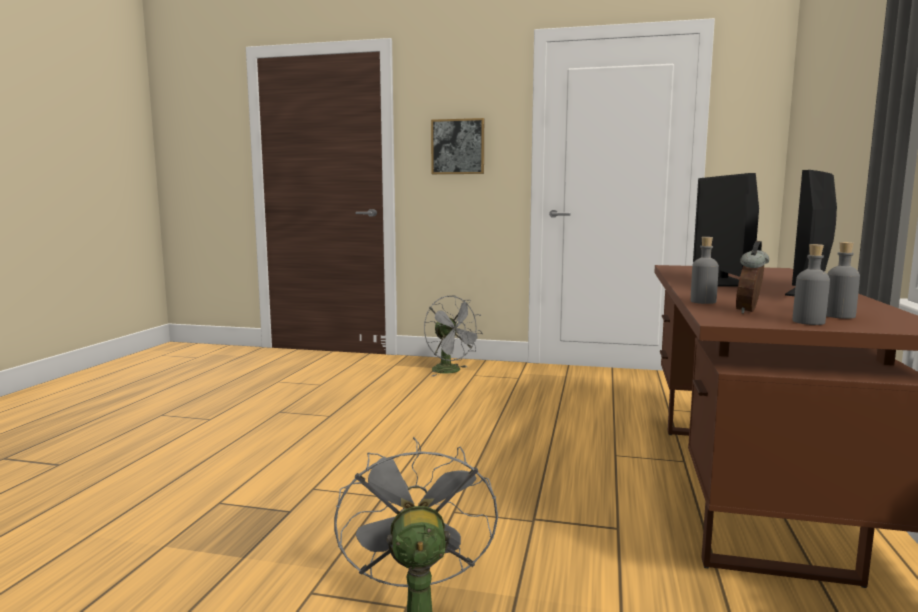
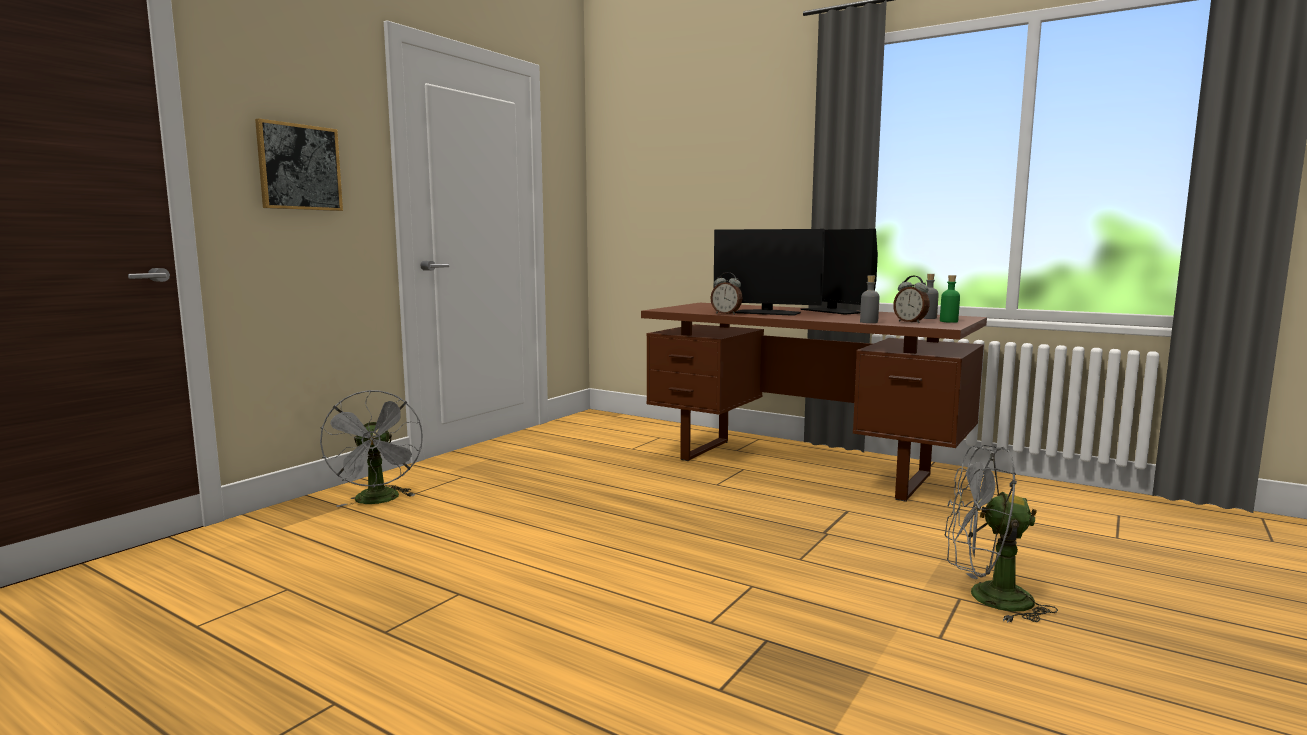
camera: 70 degrees left, 0 degrees up
(451, 371) = (379, 501): grey fan -> grey fan turned 90 degrees clockwise
(677, 275) = (726, 314): none -> alarm clock
(808, 322) = (948, 321): grey bottle -> green bottle

